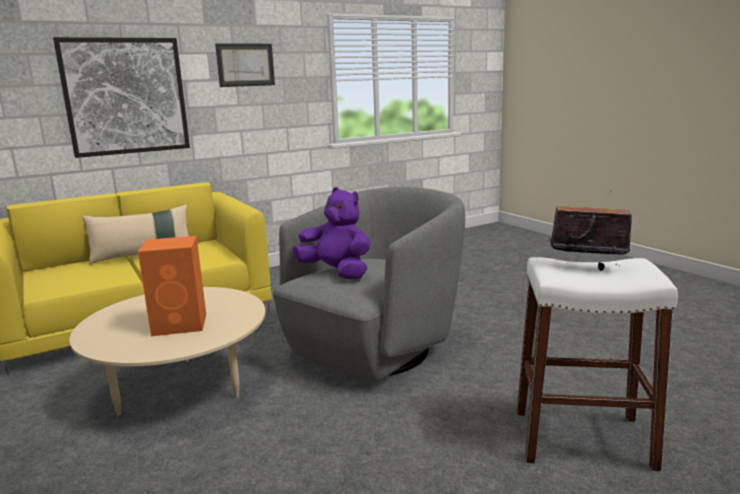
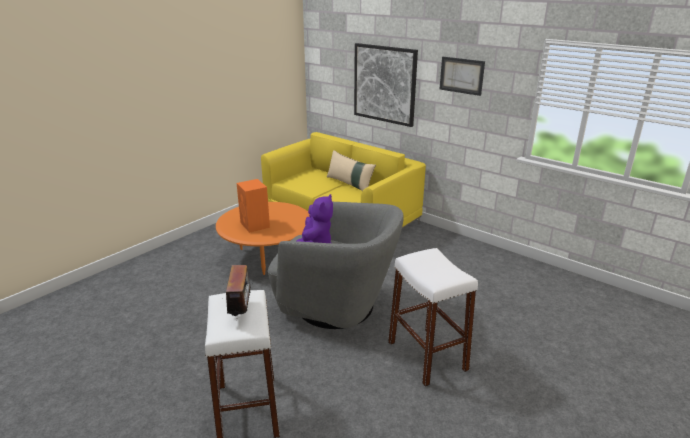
camera: 70 degrees right, 10 degrees up
(182, 389) = (267, 257): beige coffee table -> orange coffee table
(497, 315) = (427, 356): none -> white stool

